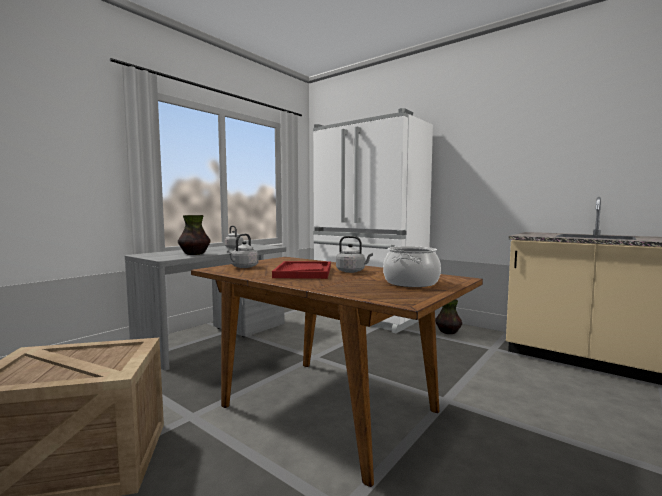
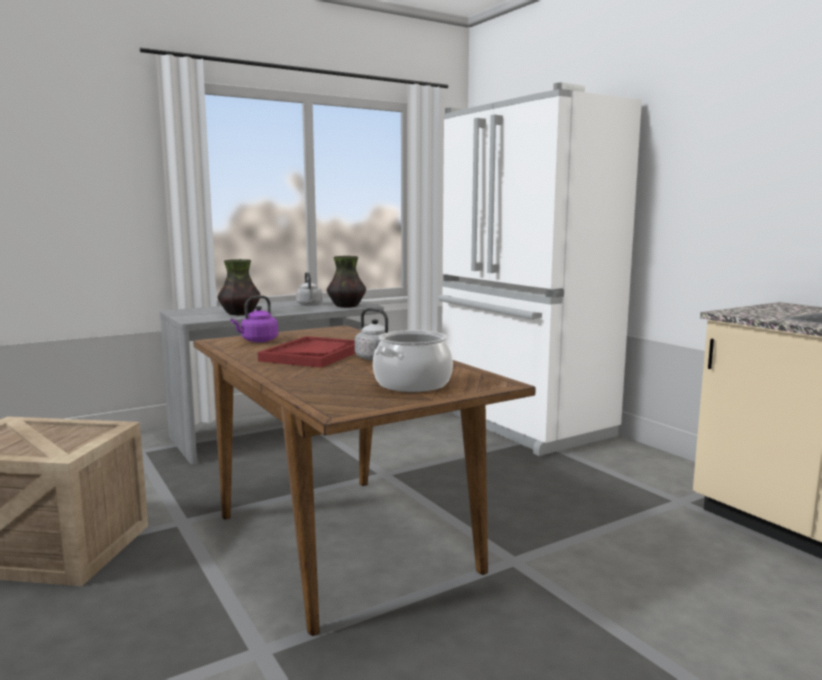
camera: 20 degrees right, 5 degrees up
(243, 267) = (258, 341): grey kettle -> purple kettle
(448, 332) = (630, 465): vase -> vase (346, 306)

